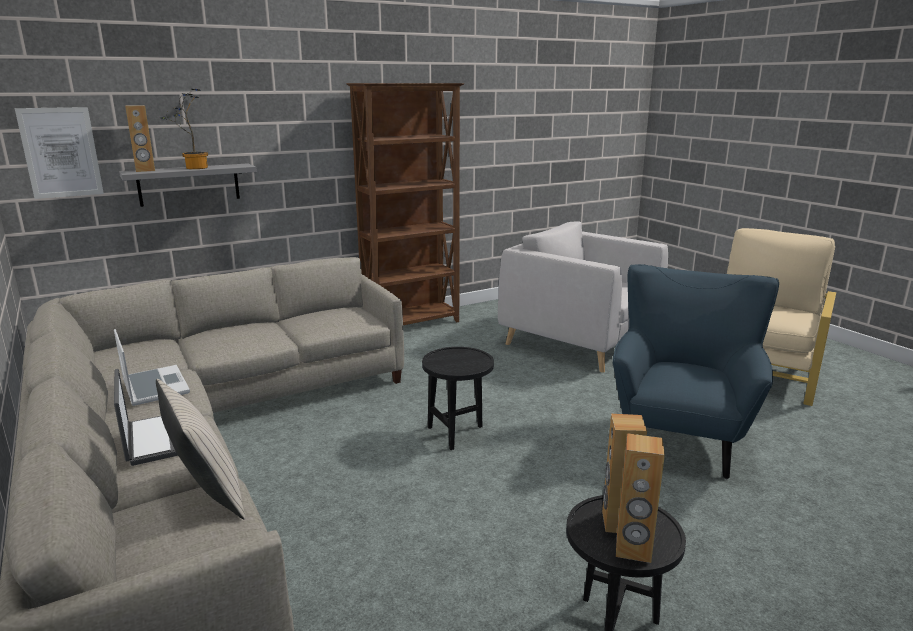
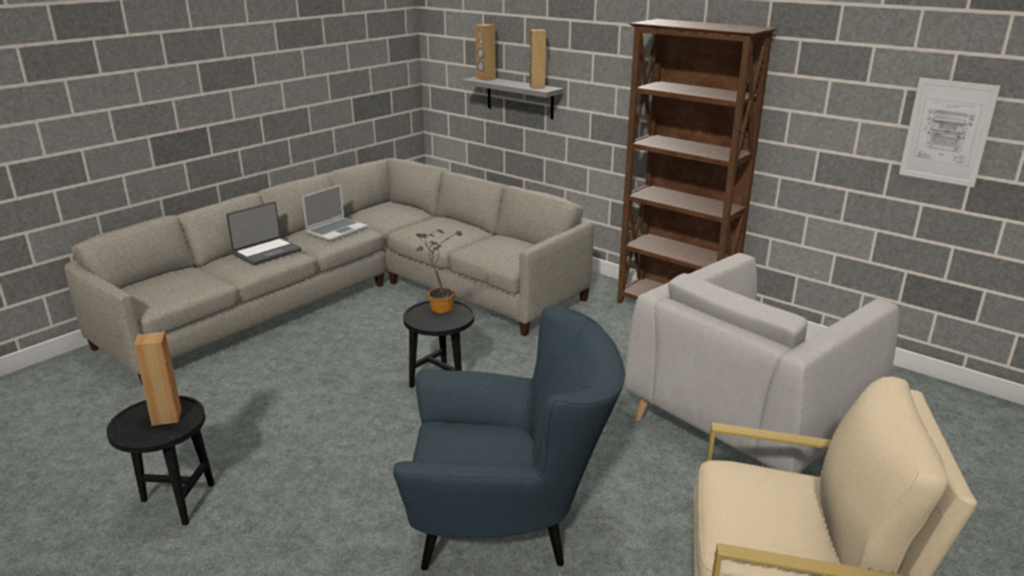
camera: 70 degrees right, 5 degrees up
(61, 152) = (451, 55): picture -> picture (947, 132)
(193, 168) = (512, 83): potted plant -> potted plant (439, 307)
(207, 495) = (208, 282): beige pillow -> none
(580, 340) = (747, 425): grey armchair -> grey armchair turned 150 degrees counterclockwise
(633, 550) = (129, 424): brown speaker -> brown speaker (537, 87)

